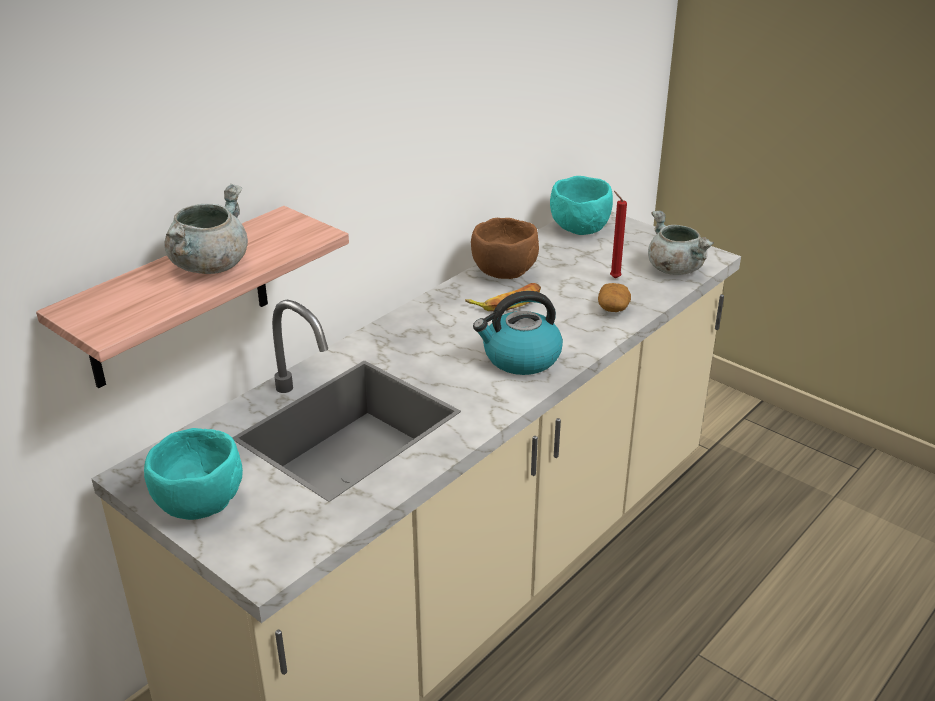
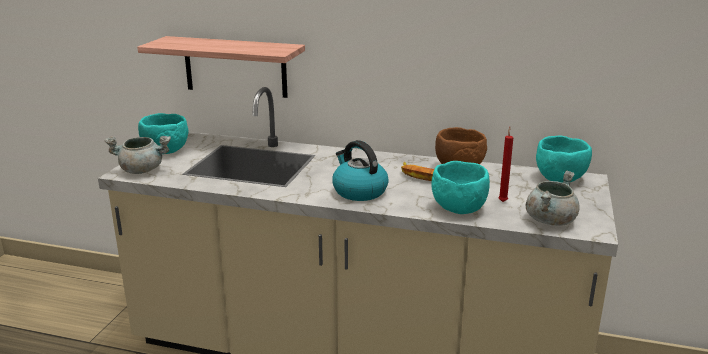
camera: 65 degrees right, 10 degrees down
(210, 265) = (226, 45): grey cooking pot -> grey cooking pot (142, 170)
(613, 308) = (458, 208): potato -> turquoise bowl

